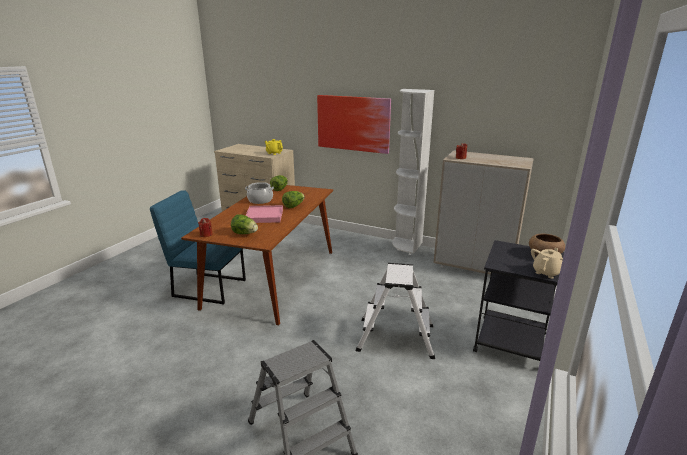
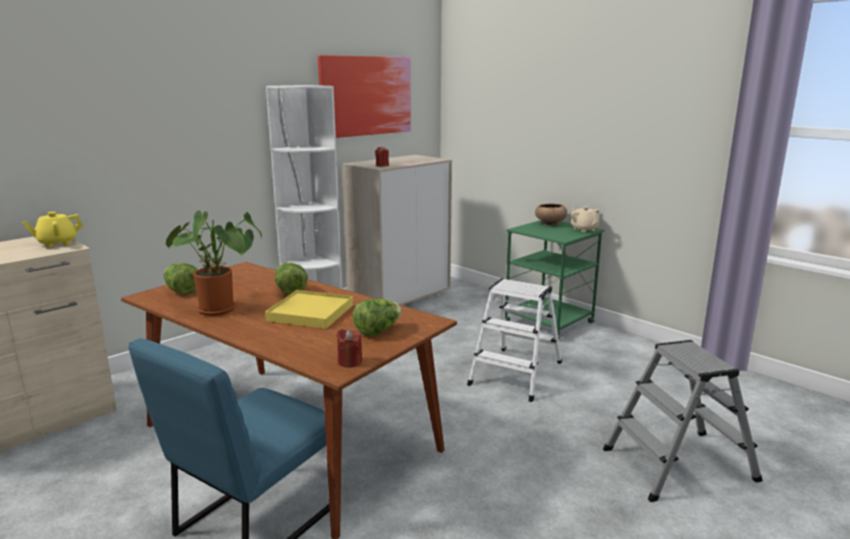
camera: 70 degrees left, 5 degrees down
(260, 200) = (221, 310): cooking pot -> potted plant
(264, 216) = (310, 313): pink tray -> yellow tray
(353, 123) = (189, 152): picture -> picture (366, 96)
(510, 343) = (549, 323): black cart -> green cart

